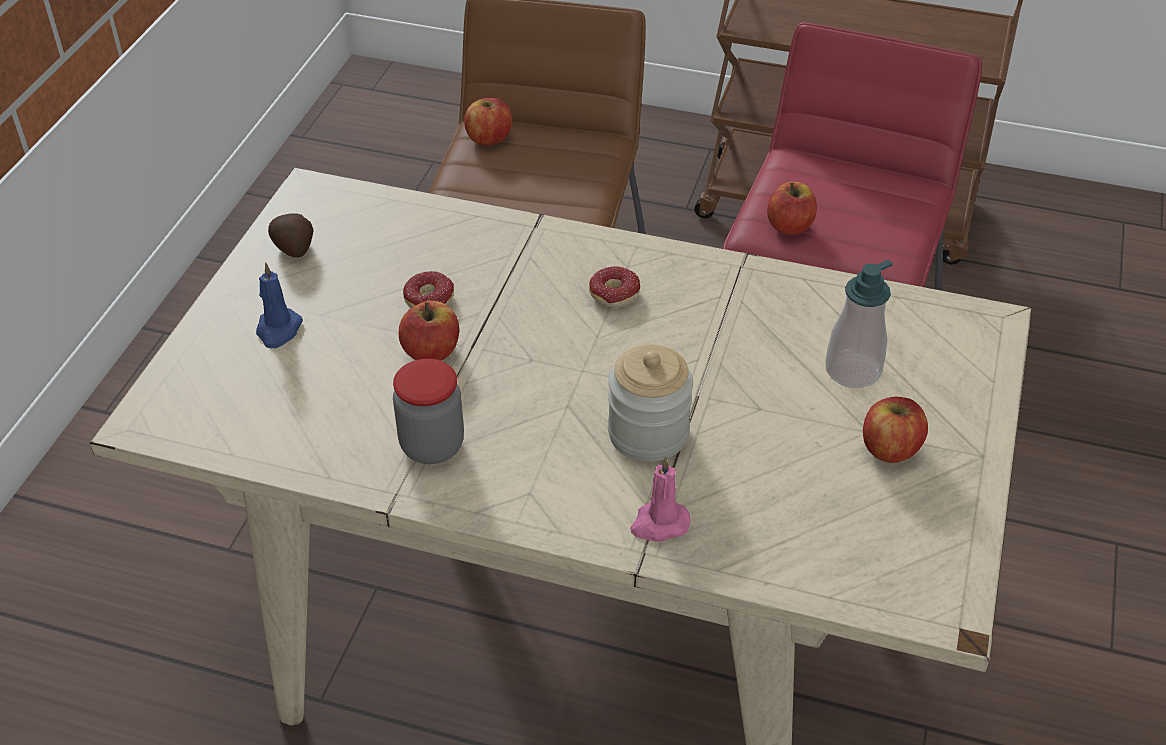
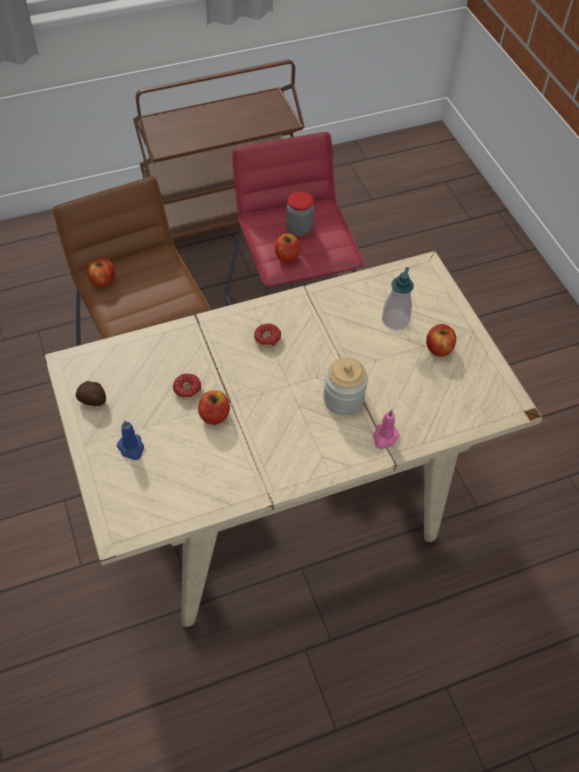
camera: 40 degrees left, 10 degrees up
(432, 446) = (261, 461): jar -> jar (299, 228)

